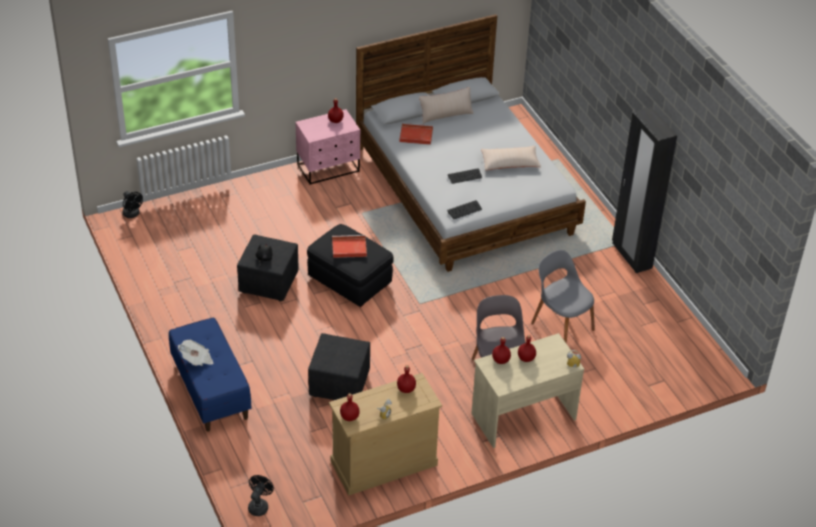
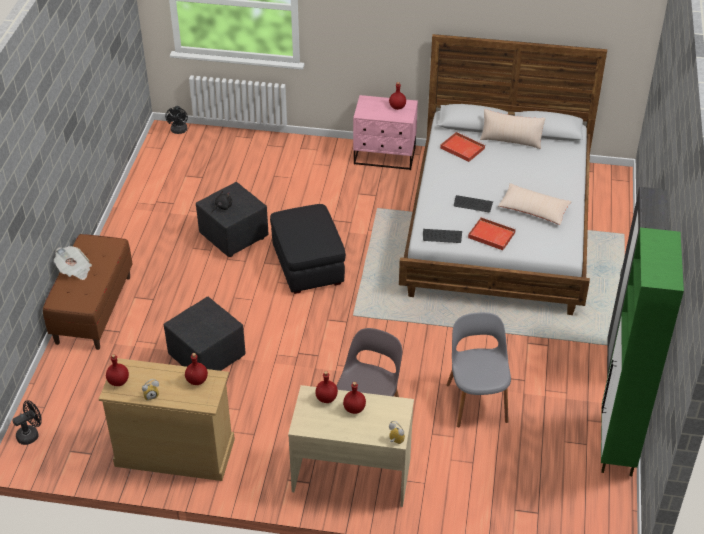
camera: 35 degrees right, 0 degrees up
(210, 390) = (93, 309): blue bench -> brown bench
(348, 248) = (305, 228): red tray -> red tray (490, 235)
(676, 313) = (616, 447): none -> green cabinet

